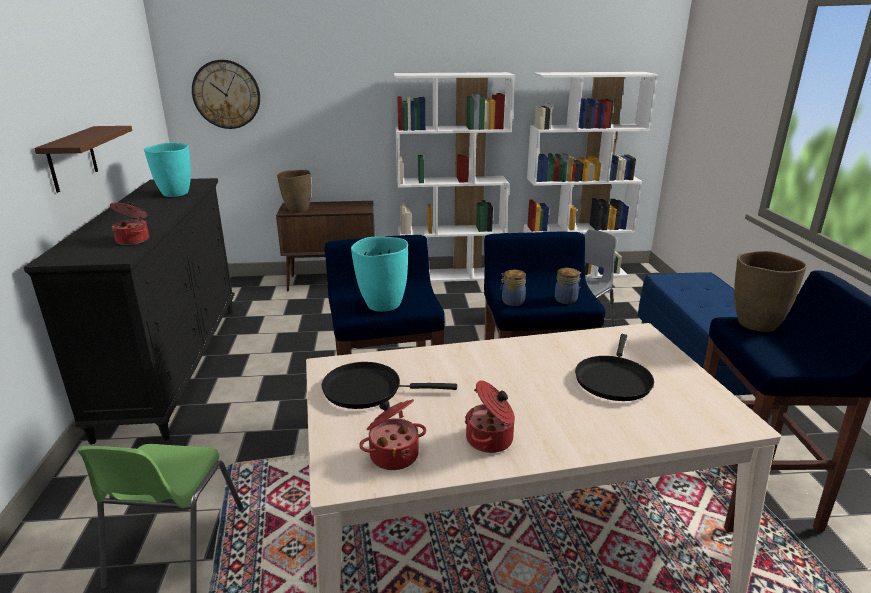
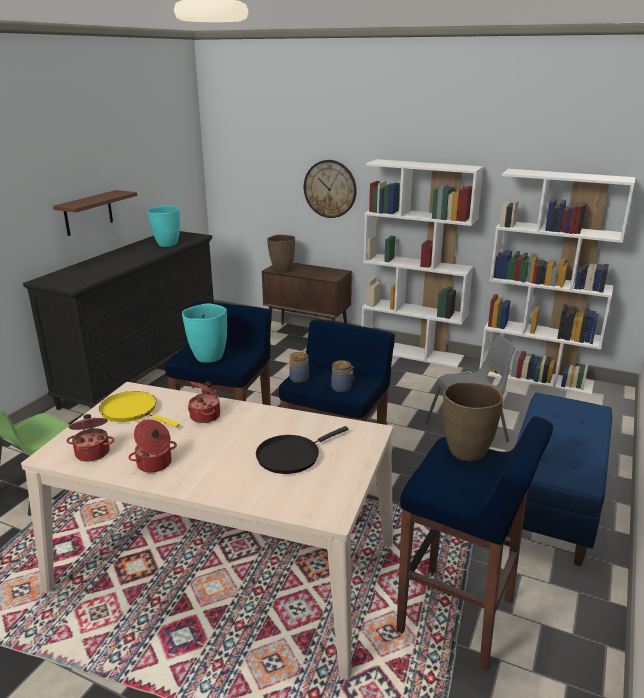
camera: 30 degrees right, 0 degrees up
(134, 240) = (96, 276): cooking pot -> cooking pot (206, 416)
(226, 94) = (247, 166): wall clock -> wall clock (330, 189)
(368, 389) = (132, 411): black frying pan -> yellow frying pan

